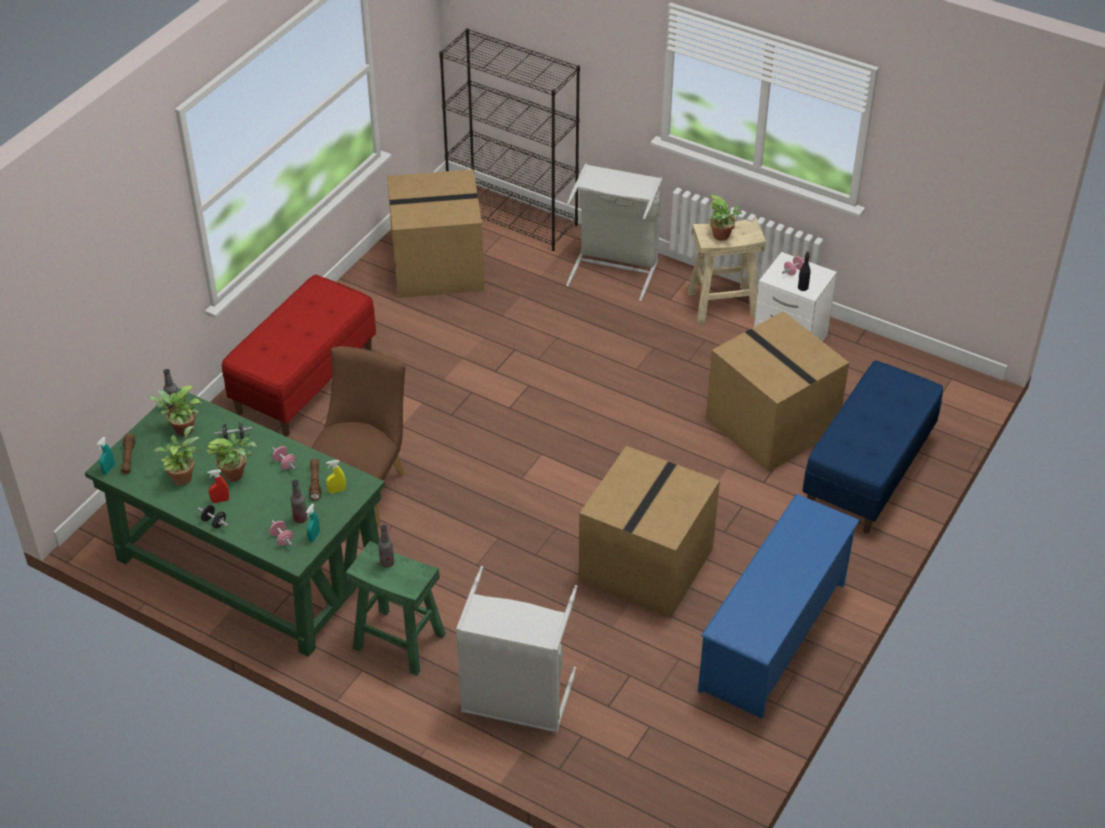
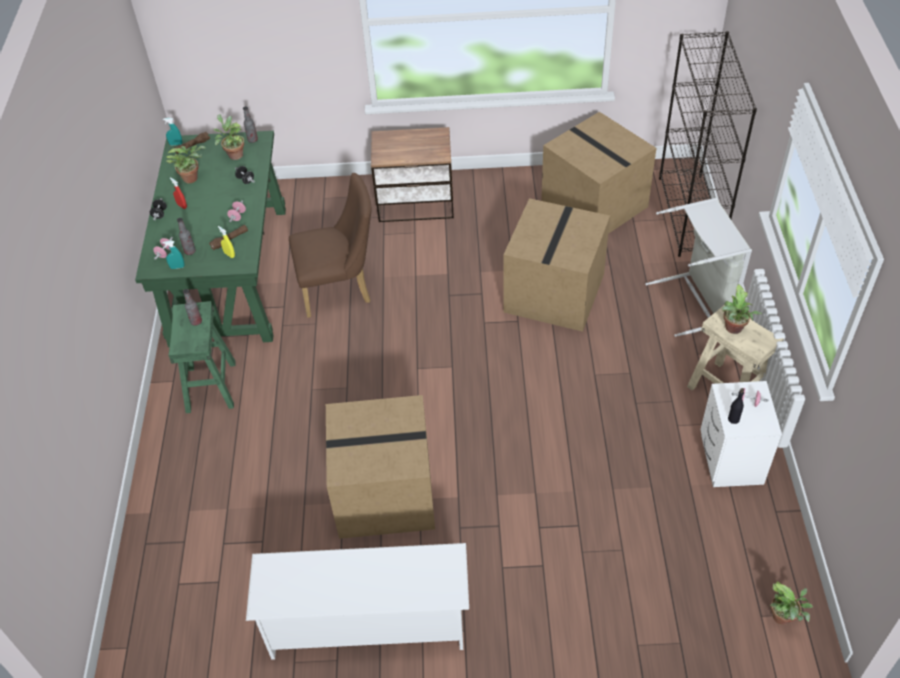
camera: 60 degrees right, 5 degrees up
(236, 474) = (211, 200): potted plant -> potted plant (784, 618)
(305, 381) = (416, 205): red bench -> nightstand
(515, 701) = (195, 483): grey laundry basket -> none
(769, 424) = (612, 497): cardboard box -> cardboard box (553, 291)
(774, 636) = (367, 623): blue shoe rack -> white shoe rack
(868, 473) = (615, 603): blue bench -> none

